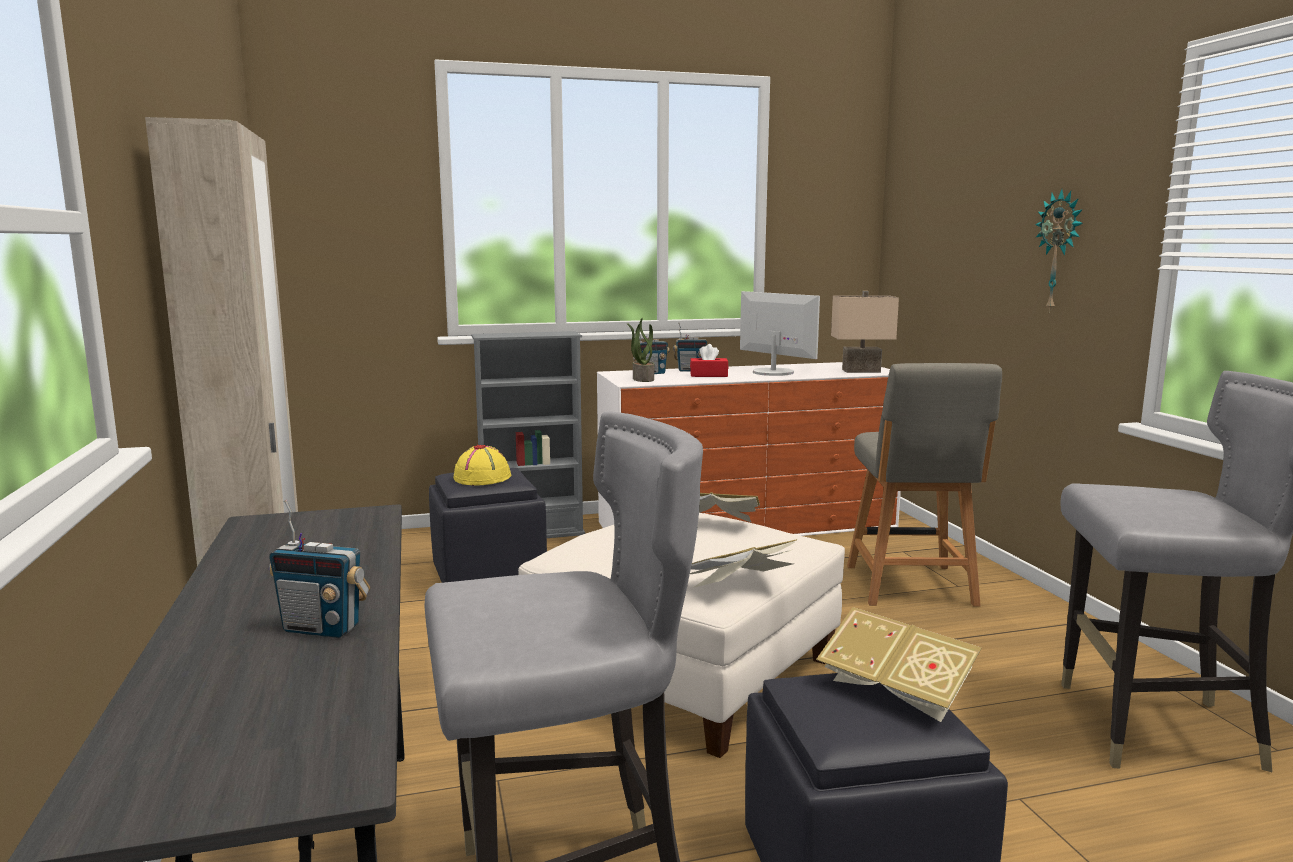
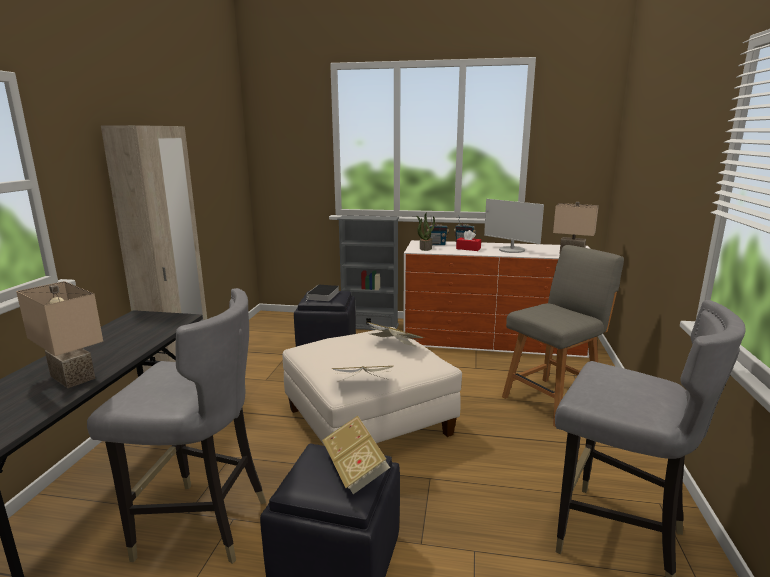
camera: 25 degrees right, 5 degrees up
(322, 628) = (75, 376): radio -> beige table lamp
(482, 477) = (323, 295): yellow hat -> book
(773, 372) = (511, 250): monitor -> monitor turned 150 degrees clockwise
(911, 587) = (552, 400): grey chair -> grey chair turned 150 degrees counterclockwise
(1060, 251) = (678, 188): wall clock -> none

